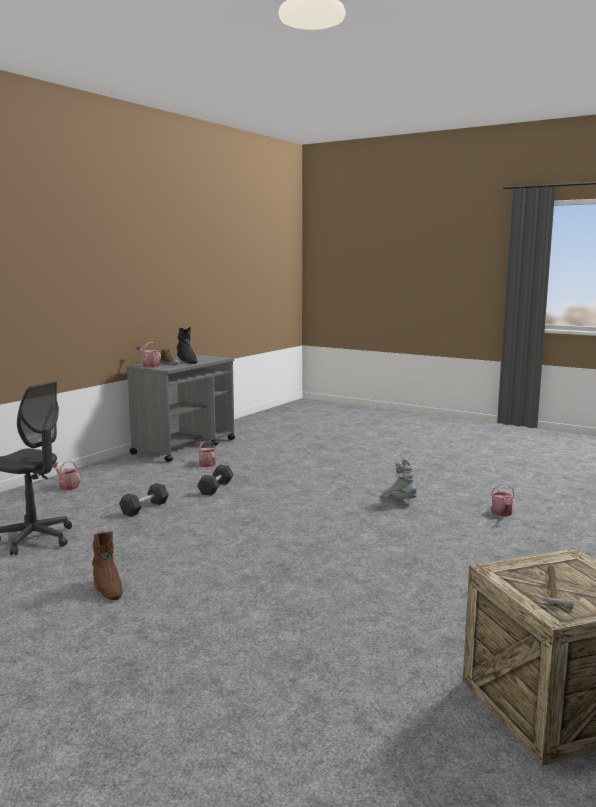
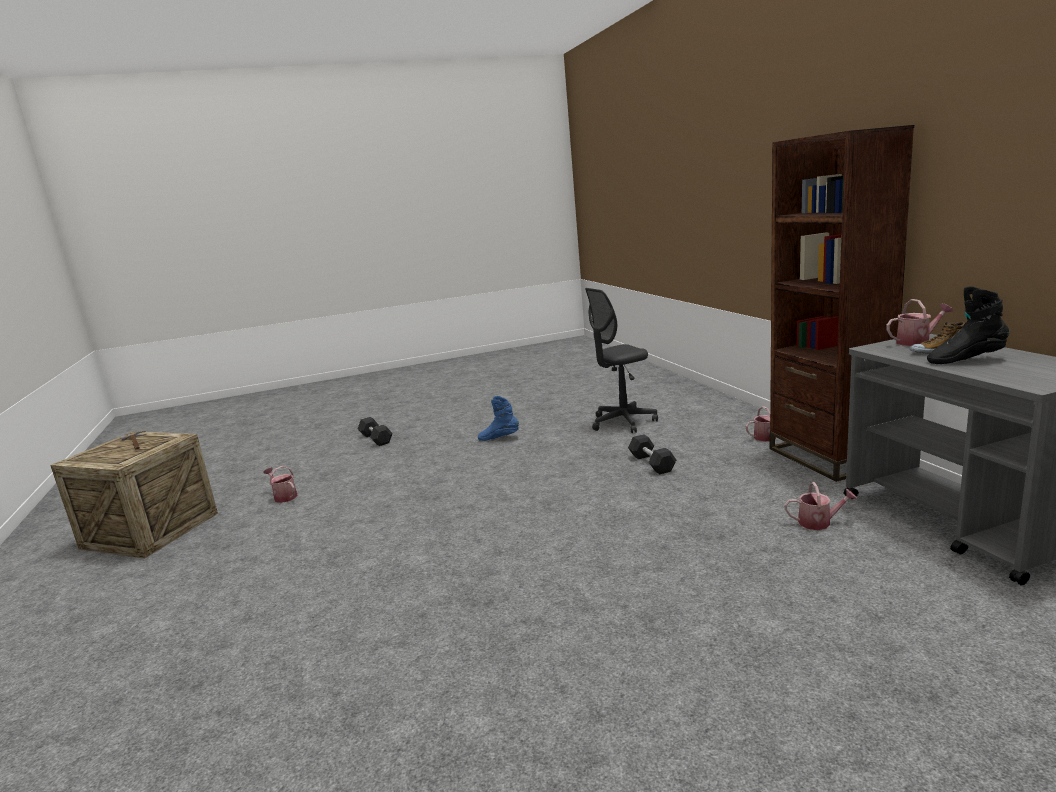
camera: 130 degrees right, 5 degrees up
(106, 470) = (827, 457): none -> brown bookcase
(107, 589) = (499, 438): brown boot -> blue boot
(216, 488) = (685, 508): grey dumbbell -> grey dumbbell (376, 439)
(399, 500) = (472, 634): grey boot -> none
(502, 513) = (289, 715): watering can -> watering can (284, 496)

